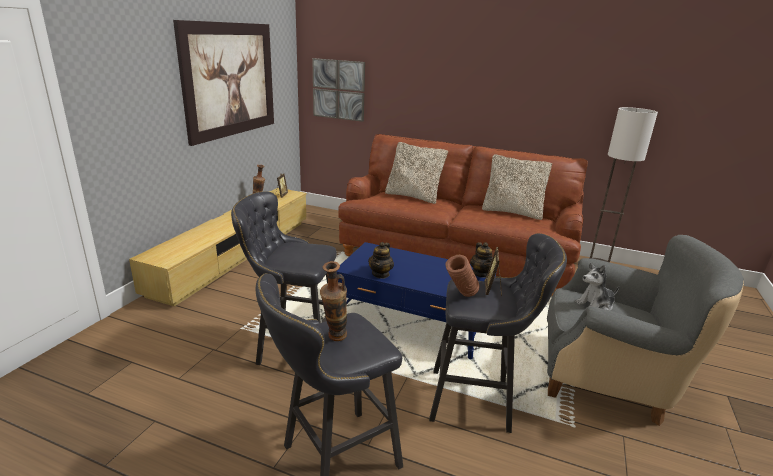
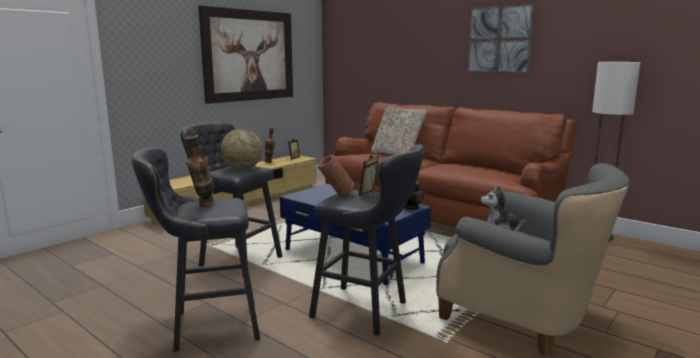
camera: 20 degrees right, 10 degrees down
(305, 252) = (242, 169): none -> globe
(338, 89) = (353, 68): picture -> picture (500, 39)
(380, 274) = (317, 201): teapot -> none
(512, 211) = (485, 167): beige pillow -> none

